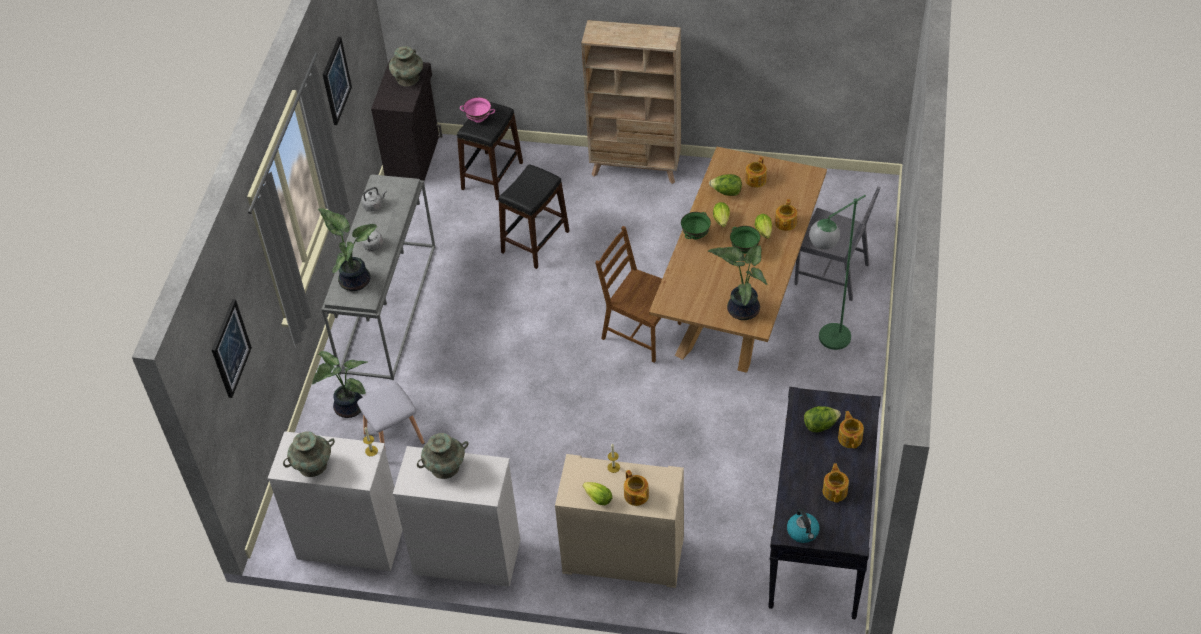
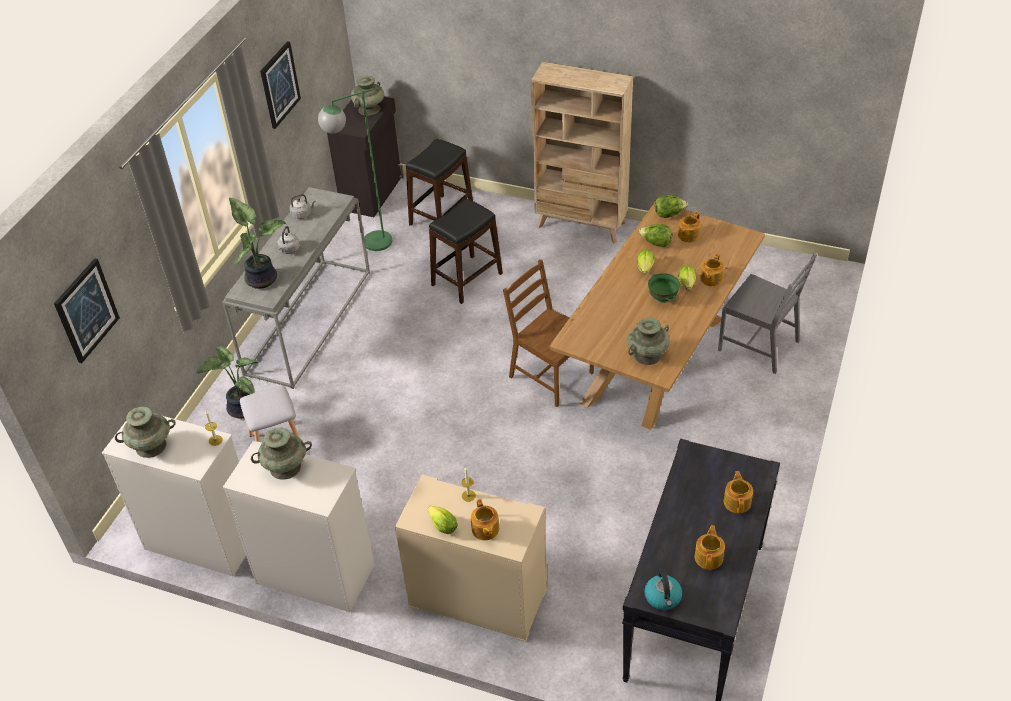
camera: 10 degrees right, 5 degrees down
(478, 119) = (429, 154): pink bowl -> none
(695, 235) = (615, 279): green bowl -> none
(742, 308) = (647, 355): potted plant -> turquoise vase
(820, 425) = (706, 484): lettuce -> lettuce (669, 214)
(826, 343) = (740, 411): green floor lamp -> green floor lamp (368, 245)

